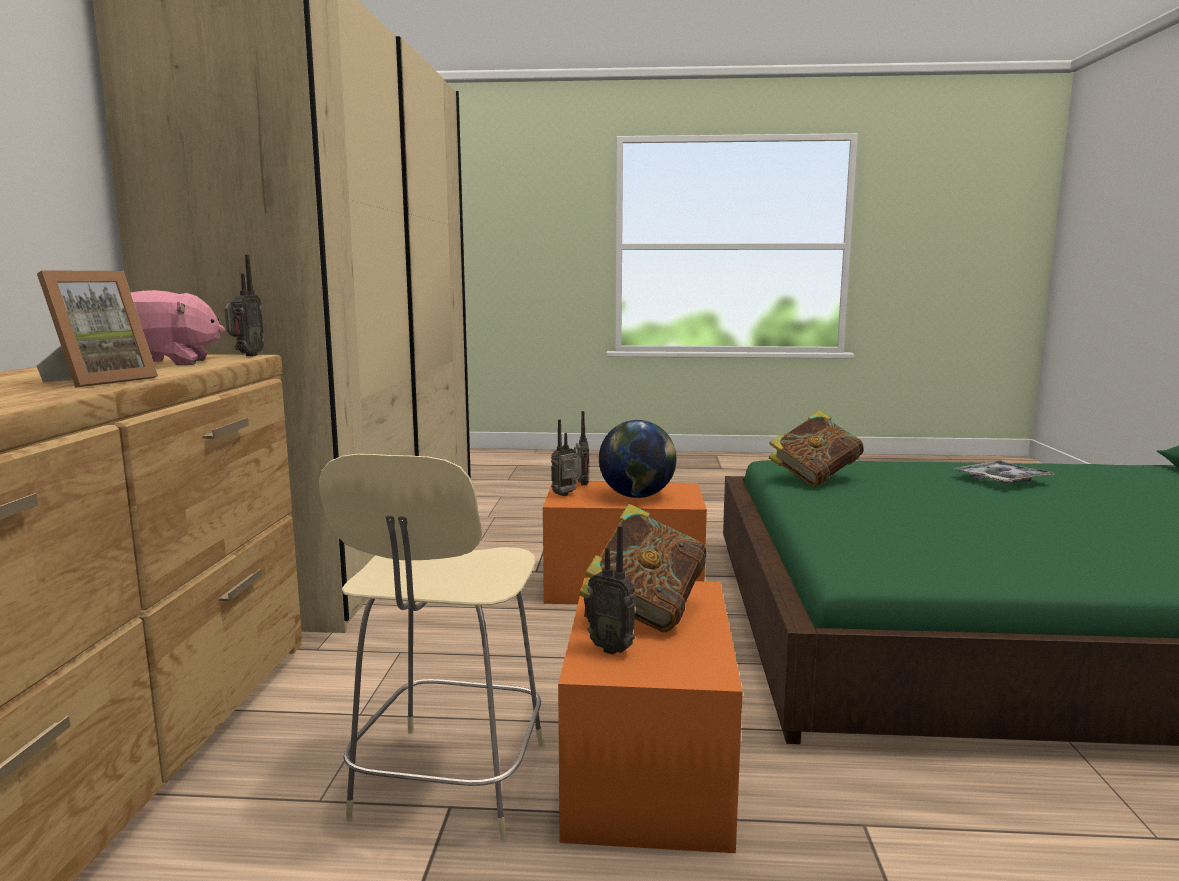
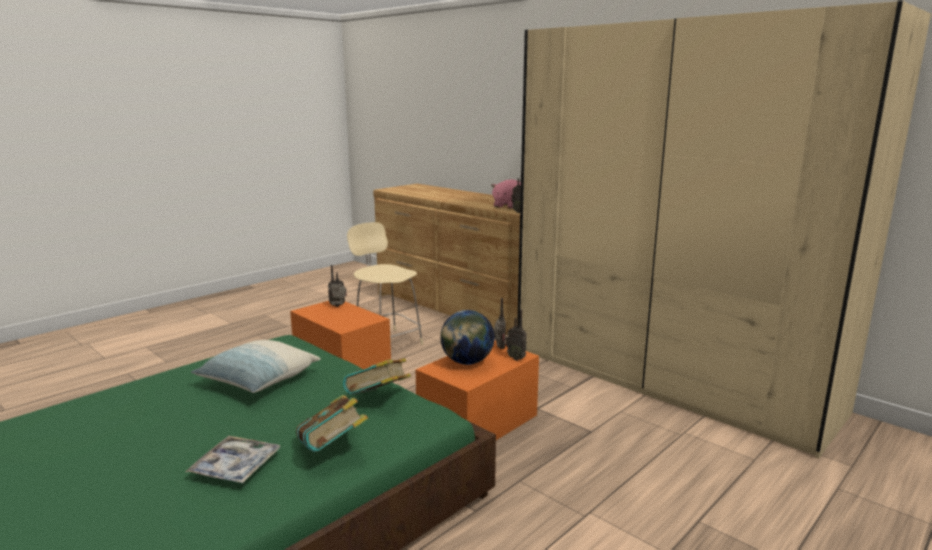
camera: 130 degrees right, 5 degrees up
(99, 381) = (465, 201): picture frame -> none
(644, 612) = (347, 316): book -> book (333, 450)
(946, 530) = (258, 381): none -> pillow

